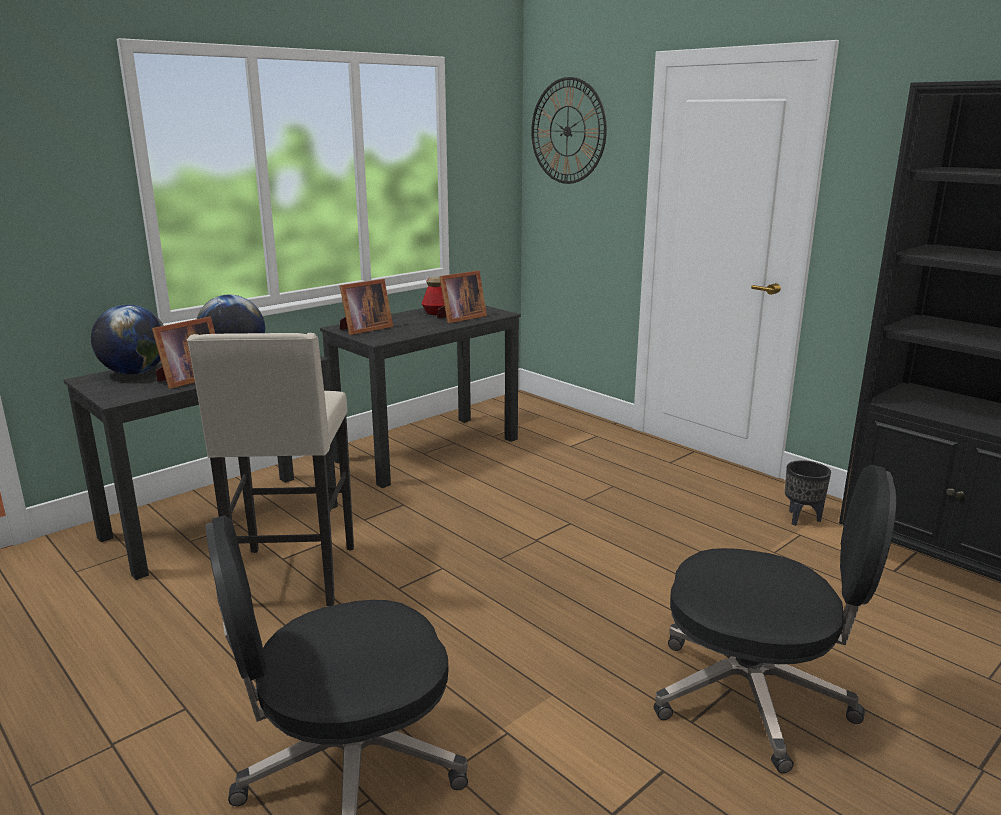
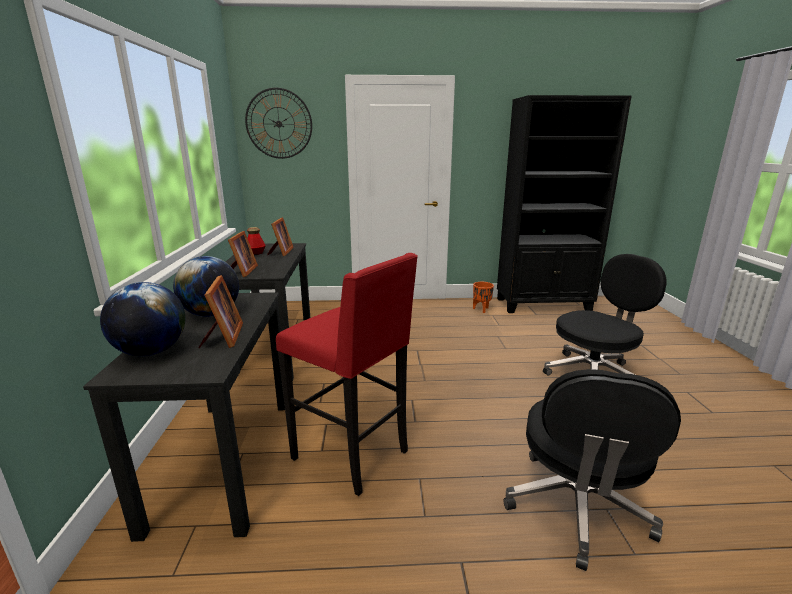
camera: 50 degrees left, 0 degrees up
(293, 578) = (353, 455): beige stool -> red stool
(802, 519) = (481, 309): black planter -> orange planter

